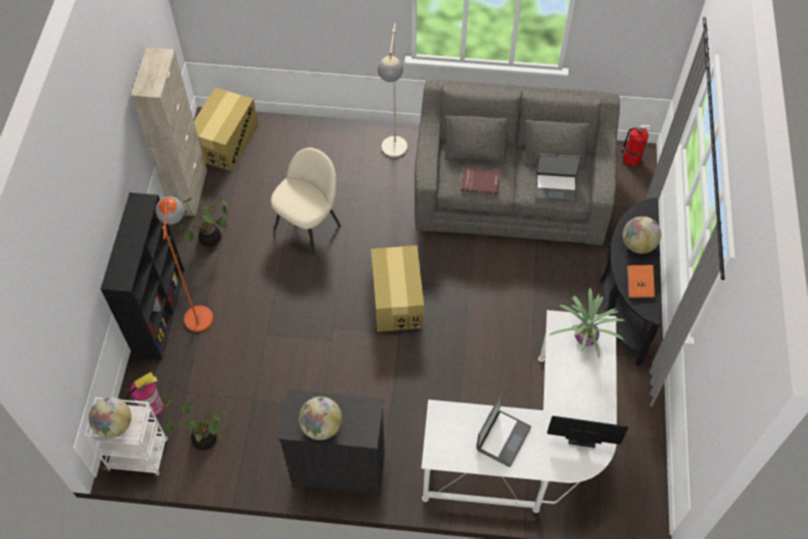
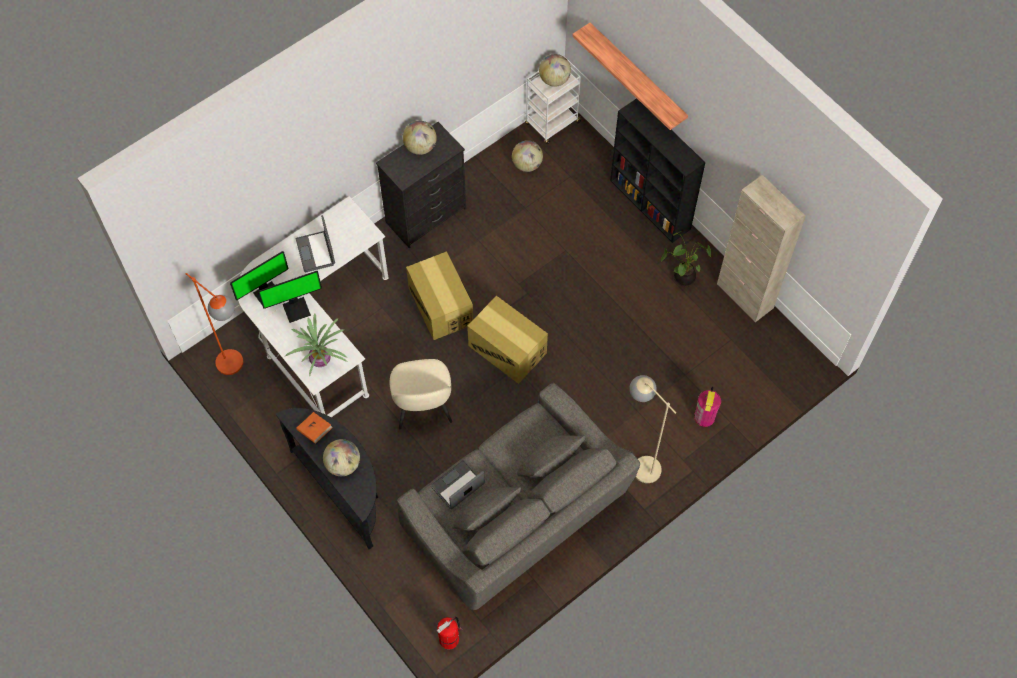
camera: 135 degrees right, 5 degrees up
(85, 284) = (637, 76): none -> shelf
(152, 407) = (579, 152): fire extinguisher -> fire extinguisher (704, 417)
(198, 310) = (628, 227): orange floor lamp -> orange floor lamp (237, 368)
(204, 437) = (527, 164): potted plant -> globe
(226, 142) = (772, 356): cardboard box -> cardboard box (440, 306)
(309, 226) = (631, 347): beige chair -> beige chair (423, 408)
(480, 181) = (518, 438): red book -> none
(567, 400) = (296, 308): none -> monitor

